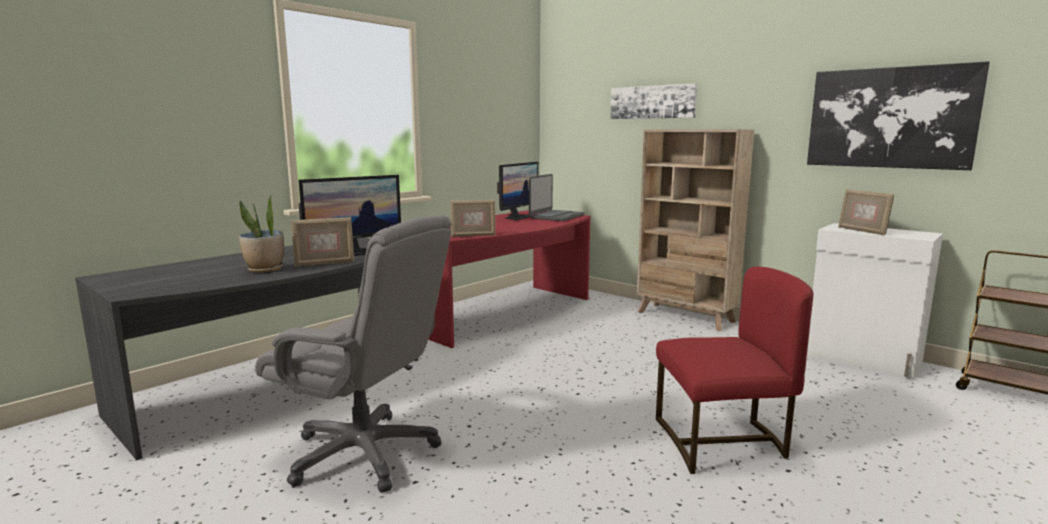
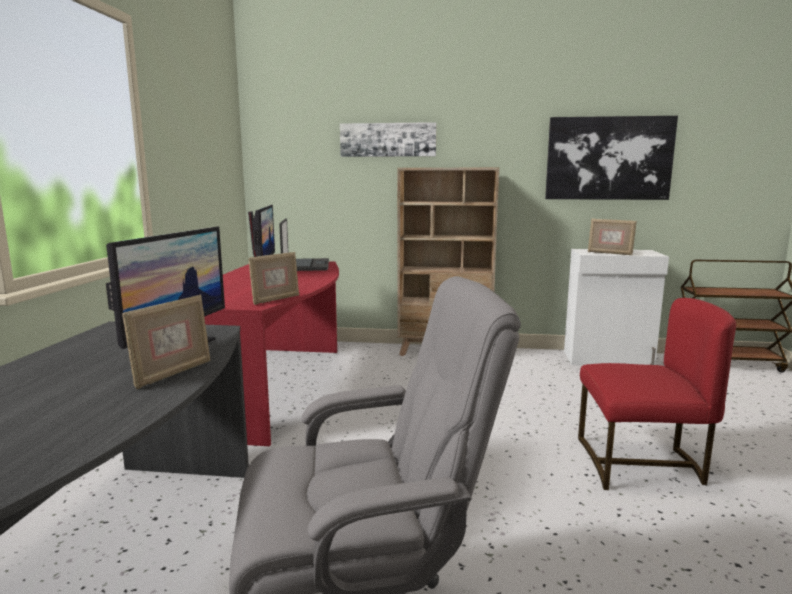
camera: 35 degrees left, 0 degrees up
(265, 269) = (89, 405): potted plant -> none
(722, 442) = (641, 464): red chair -> red chair turned 45 degrees clockwise

